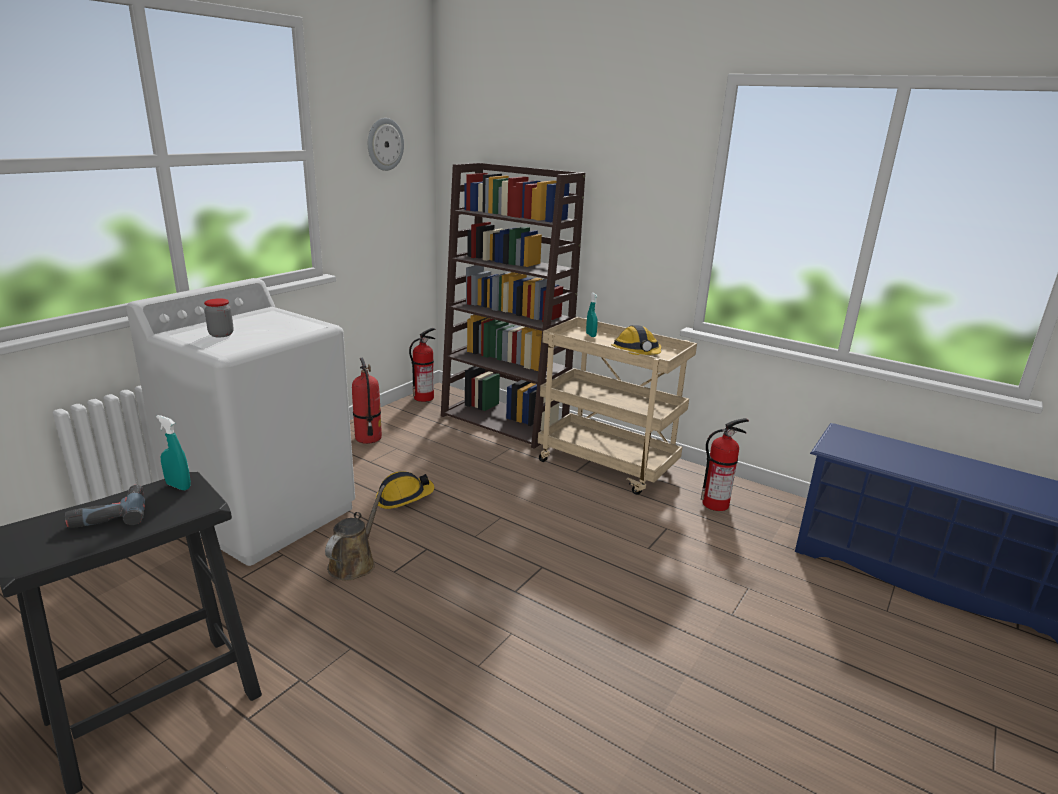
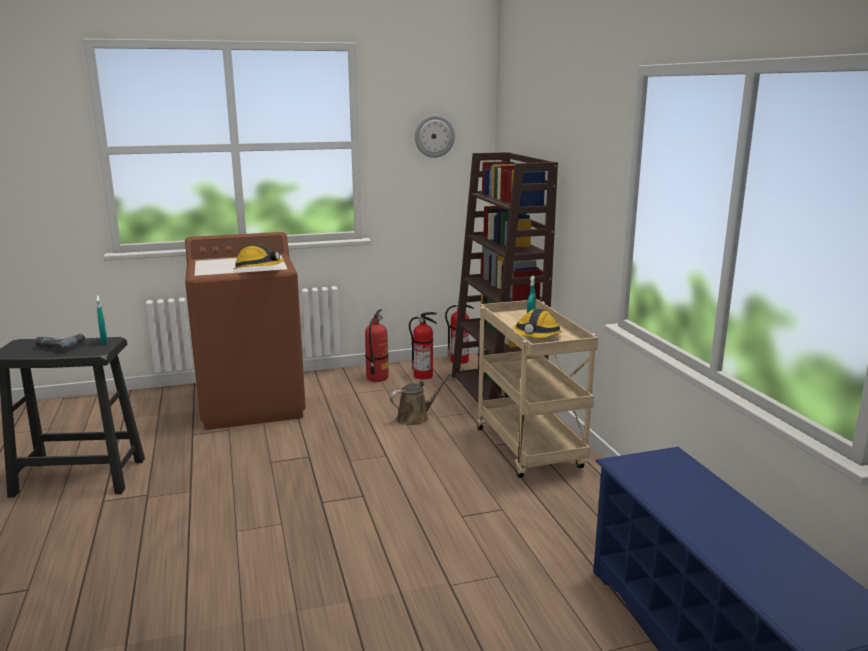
camera: 40 degrees right, 5 degrees down
(221, 334) = (220, 264): jar -> none
(265, 513) = (253, 404): white washing machine -> brown washing machine
(354, 563) = (257, 448): brown watering can -> brown watering can (416, 417)
(404, 498) = (342, 422): hard hat -> hard hat (258, 268)
(716, 503) = (582, 509): fire extinguisher -> fire extinguisher (424, 375)

